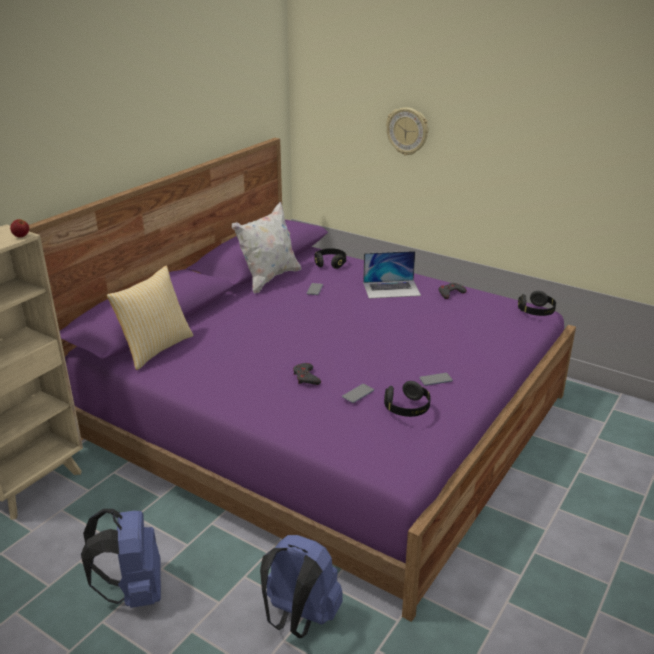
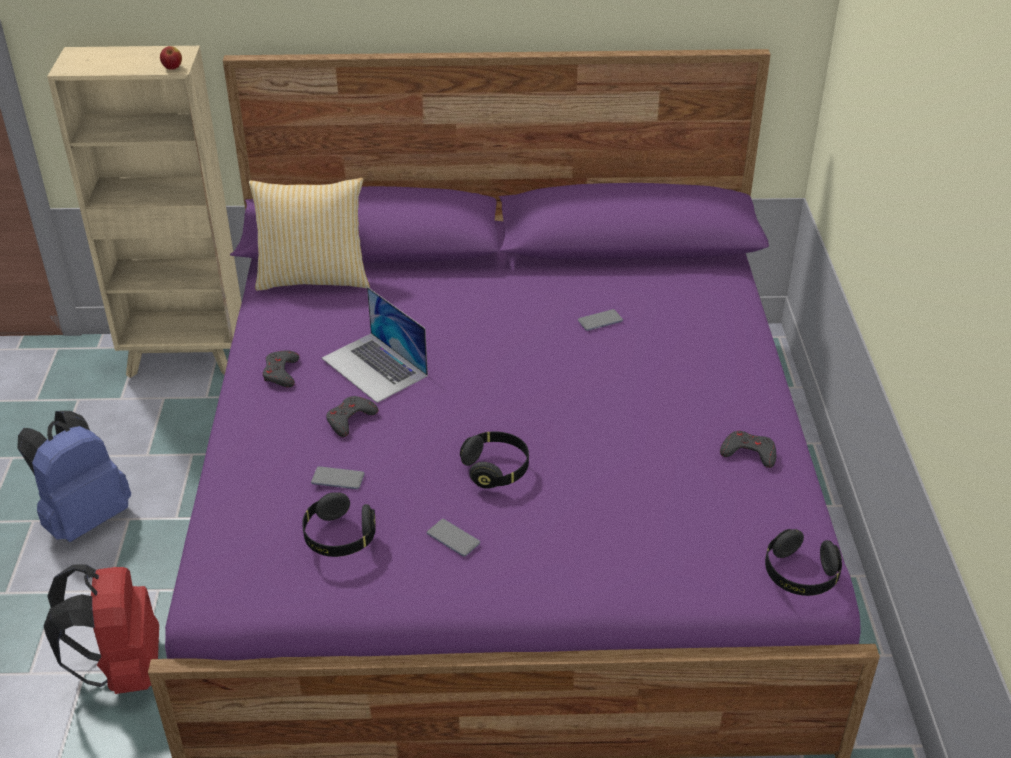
camera: 55 degrees right, 10 degrees up
(232, 386) = (281, 373): none -> grey game controller
(269, 279) = (584, 270): white pillow -> none
(299, 618) = (123, 669): blue backpack -> red backpack
(330, 264) = (698, 298): black headphones -> black headphones (496, 469)
(391, 289) = (687, 388): laptop -> laptop (374, 367)
(407, 131) = (901, 133): wall clock -> none

